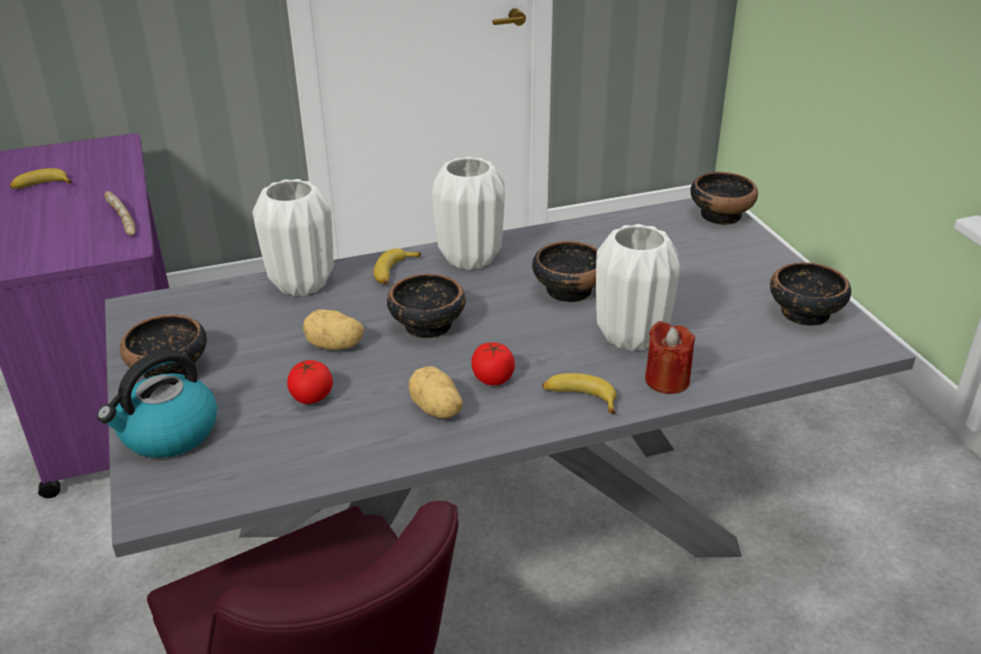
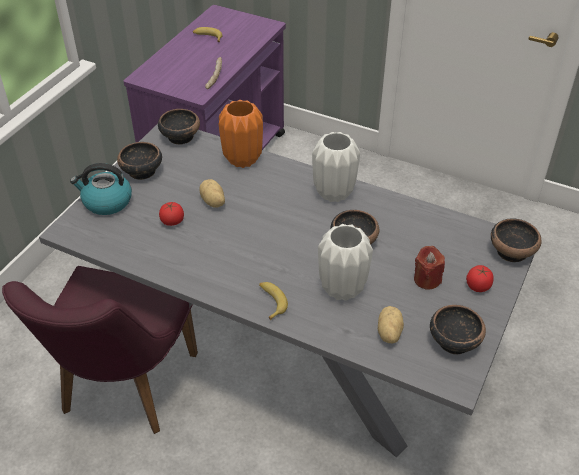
camera: 45 degrees right, 10 degrees up
(302, 285) = (242, 160): white vase -> orange vase
(394, 272) = (289, 178): banana -> none
(426, 325) = (263, 217): bowl -> bowl (180, 136)
(436, 410) = (207, 262): potato -> potato (388, 333)
(493, 378) = (251, 264): tomato -> tomato (478, 286)
(667, 380) = (322, 323): red candle -> red candle (427, 279)

